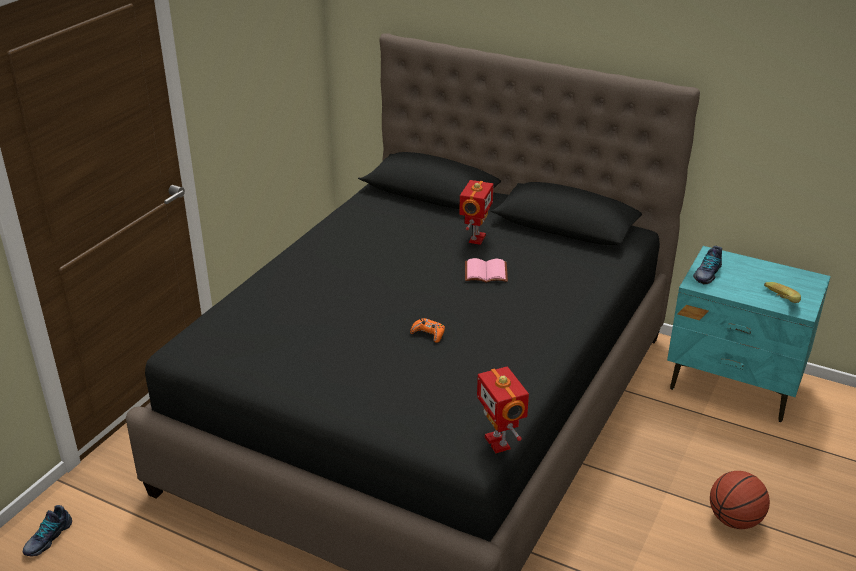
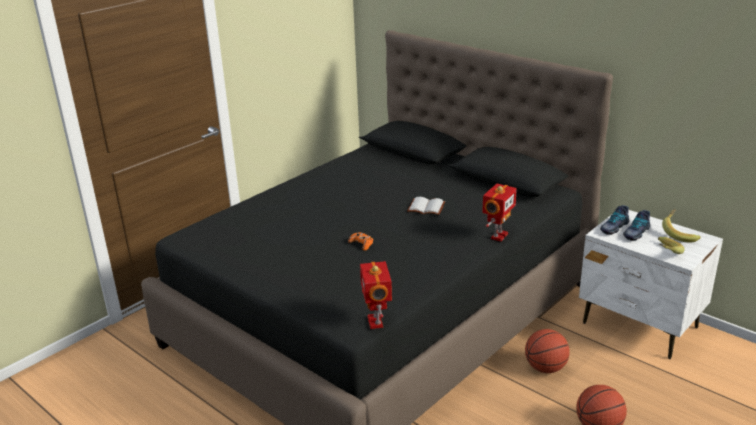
camera: 15 degrees right, 5 degrees down
(47, 538) = (81, 365): shoe -> shoe (636, 232)
(475, 238) = (430, 184): toy robot -> toy robot (498, 236)
(485, 273) = (425, 208): pink book -> white book
(649, 453) = (545, 368): none -> basketball
(734, 384) = (640, 325): turquoise nightstand -> white nightstand
(782, 275) = (679, 234): none -> banana

